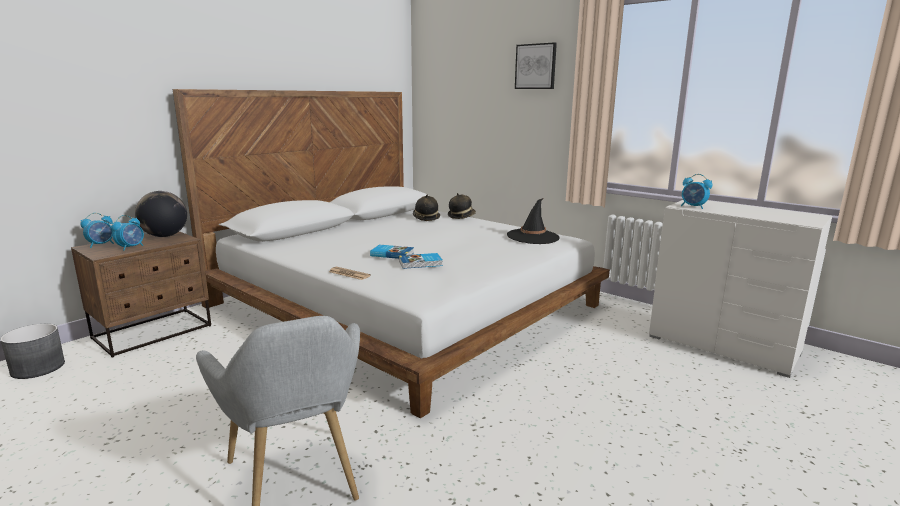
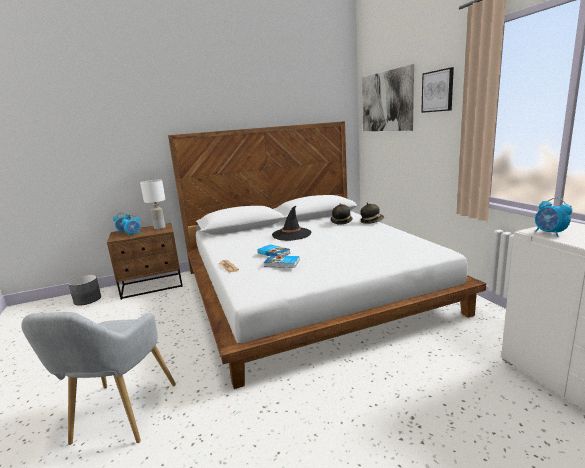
camera: 30 degrees right, 0 degrees up
(165, 236) = (159, 227): globe -> white table lamp
(460, 72) = (386, 101): none -> picture
(533, 237) = (407, 246): black hat -> black hat (291, 234)

